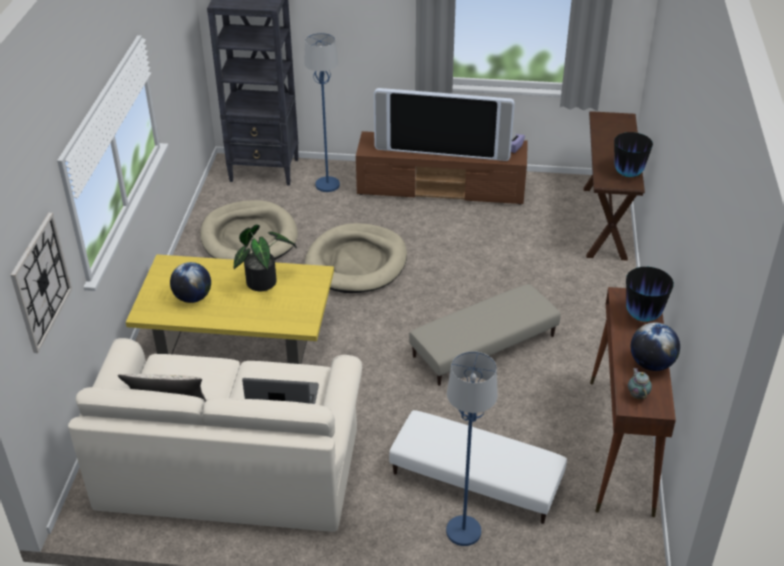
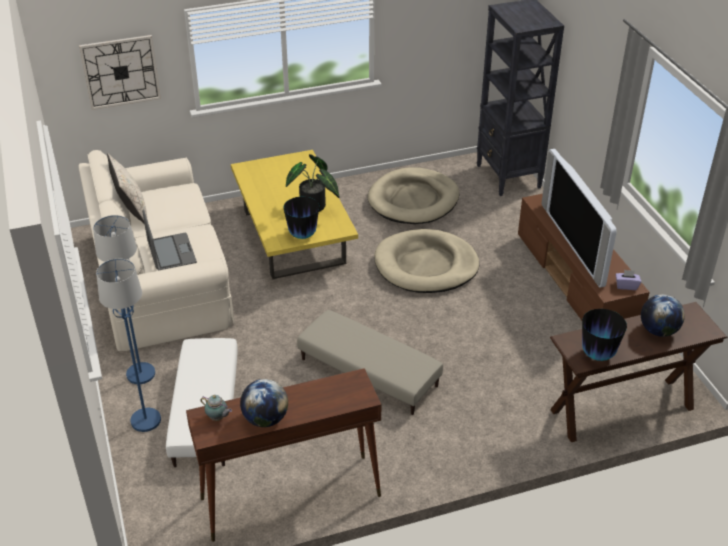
camera: 65 degrees right, 0 degrees up
(193, 298) = (274, 182): globe -> globe (658, 331)
(327, 185) = (518, 215): blue floor lamp -> blue floor lamp (140, 374)
(637, 395) = (218, 418): teapot -> teapot turned 60 degrees clockwise
(642, 316) = (333, 400): vase -> vase (302, 235)

